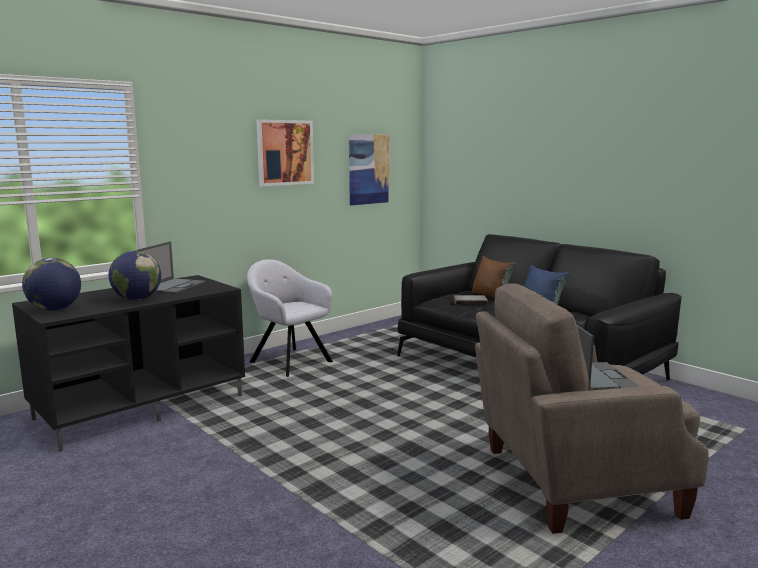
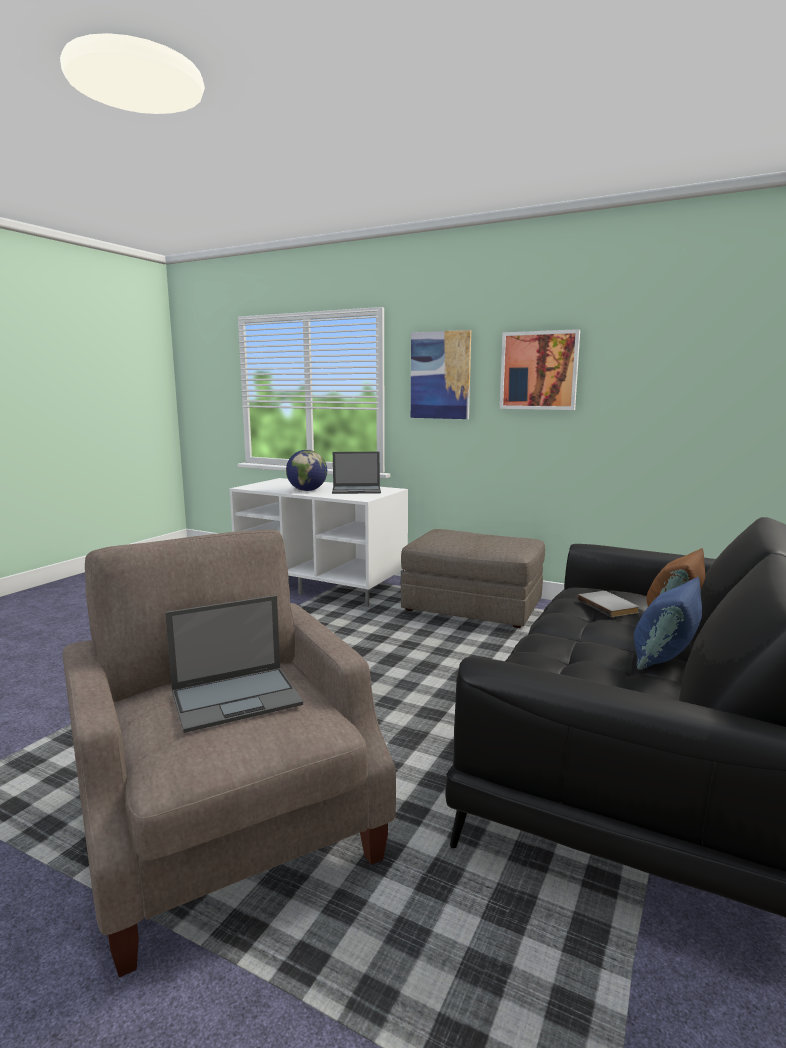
camera: 70 degrees right, 0 degrees up
(55, 309) = (266, 484): globe -> none
(142, 406) = (322, 584): black tv stand -> white tv stand
(288, 361) = (473, 606): grey armchair -> grey ottoman
(368, 169) = (683, 395): picture -> picture (440, 375)

